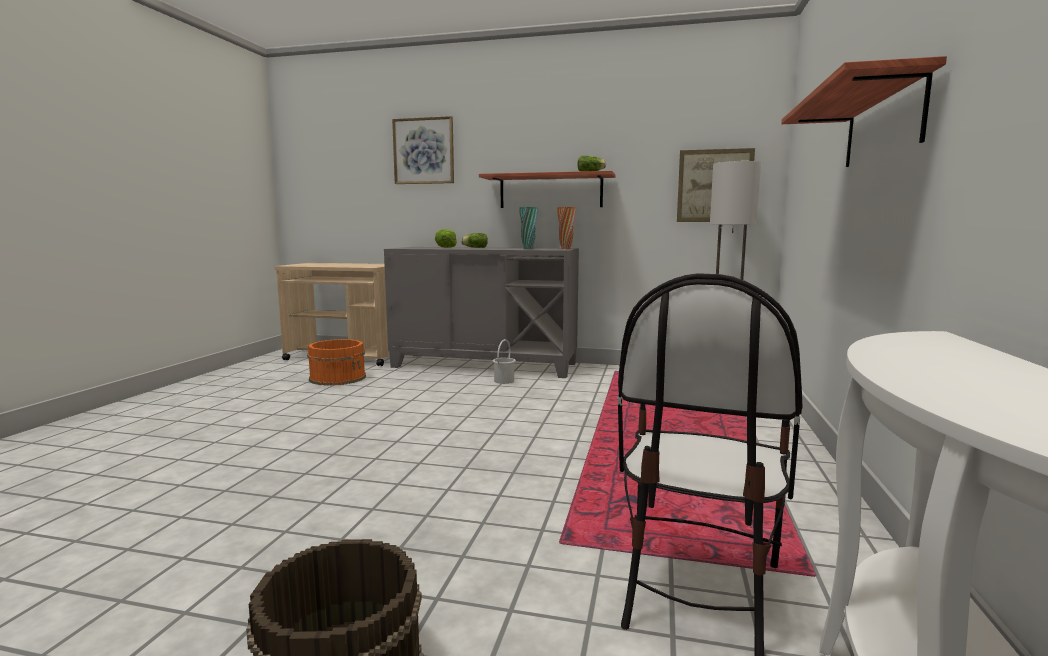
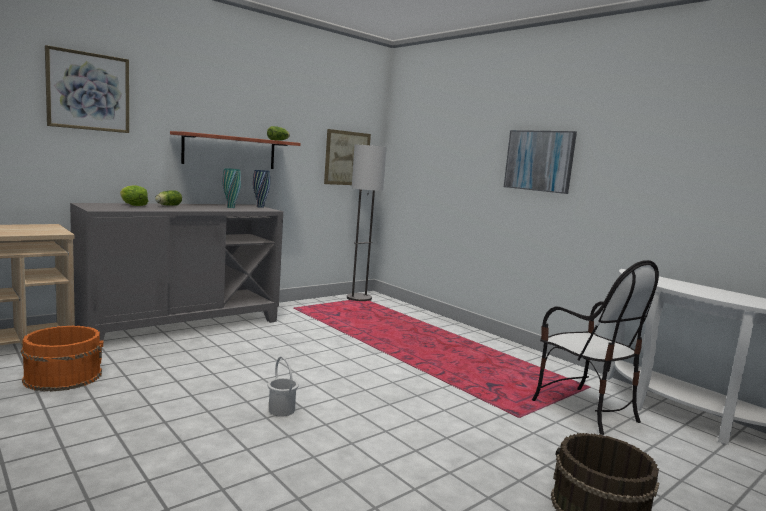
camera: 55 degrees left, 0 degrees up
(503, 381) = (239, 335): white bucket -> white bucket (281, 410)
(565, 248) = (260, 207): orange vase -> blue vase
(882, 124) = (539, 161): shelf -> picture

